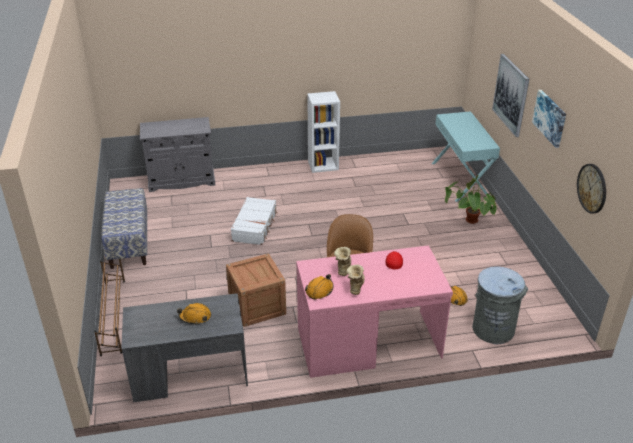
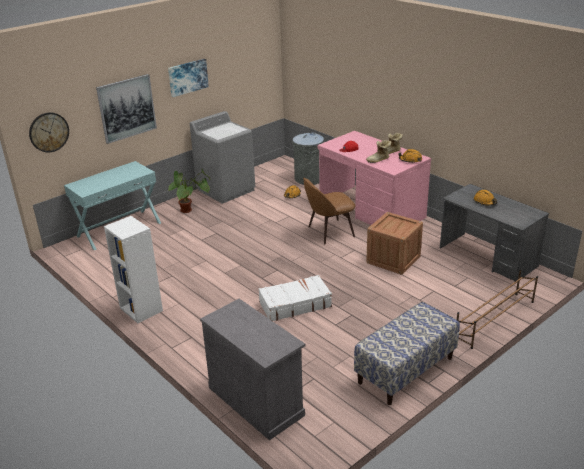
camera: 120 degrees left, 5 degrees down
(505, 257) = (226, 190): none -> grey washing machine
(592, 188) = (248, 78): wall clock -> wall clock (49, 132)

